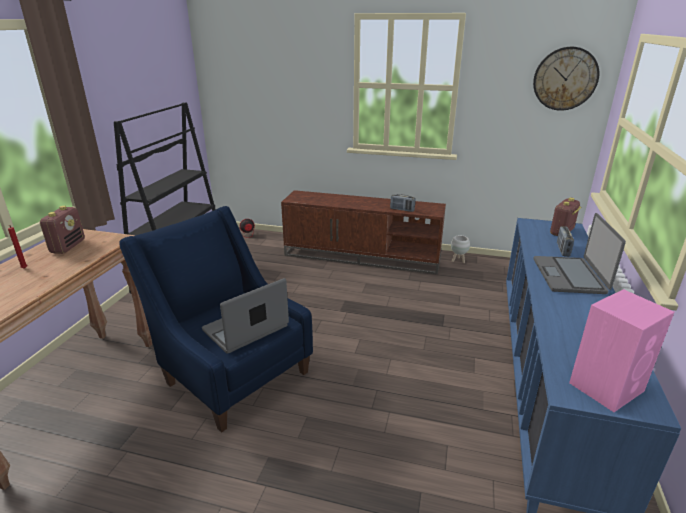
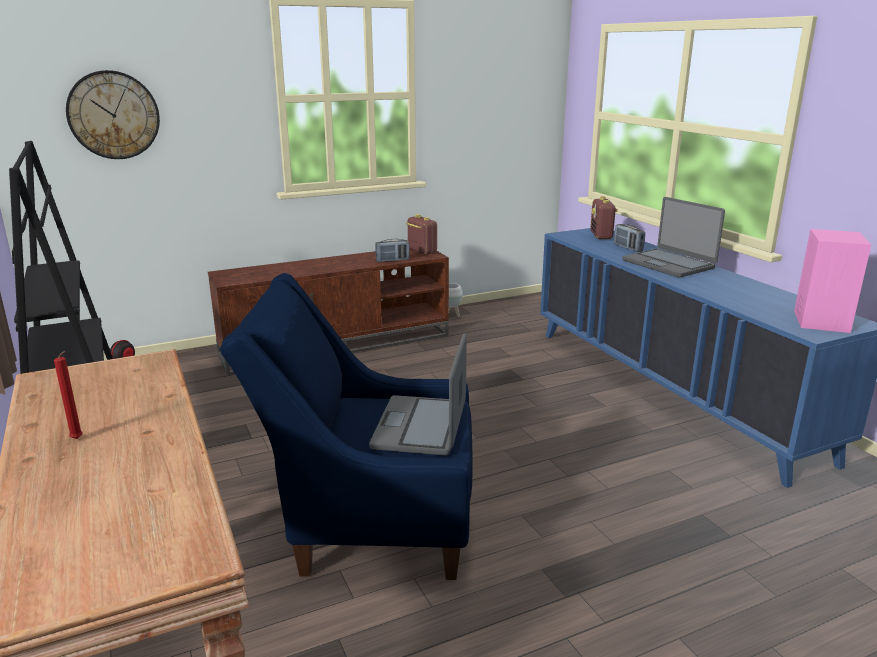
camera: 40 degrees left, 5 degrees down
(68, 246) = (84, 393): radio -> radio (422, 251)
(565, 79) = (522, 77): wall clock -> wall clock (113, 115)

